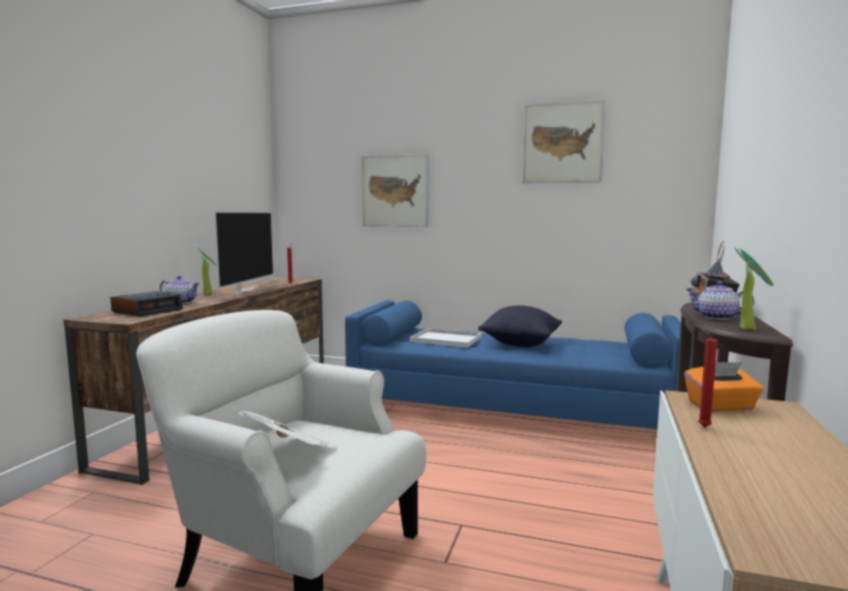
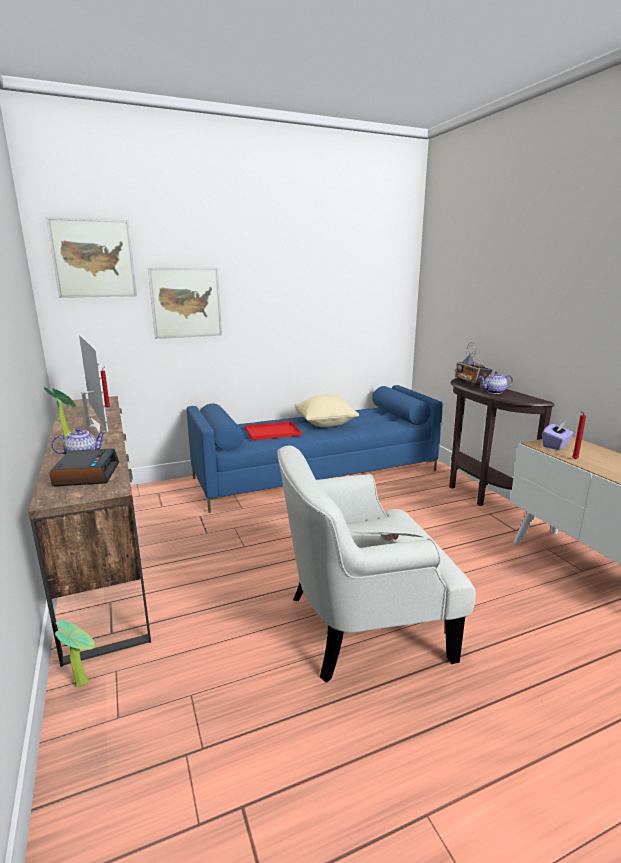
camera: 40 degrees left, 10 degrees up
(447, 339) = (273, 431): white tray -> red tray
(520, 344) = (325, 424): black pillow -> beige pillow
(562, 143) = (326, 262): picture -> picture (93, 258)
(721, 406) = (555, 445): orange tissue box -> purple tissue box
(748, 328) = (524, 398): potted plant -> potted plant (83, 681)

